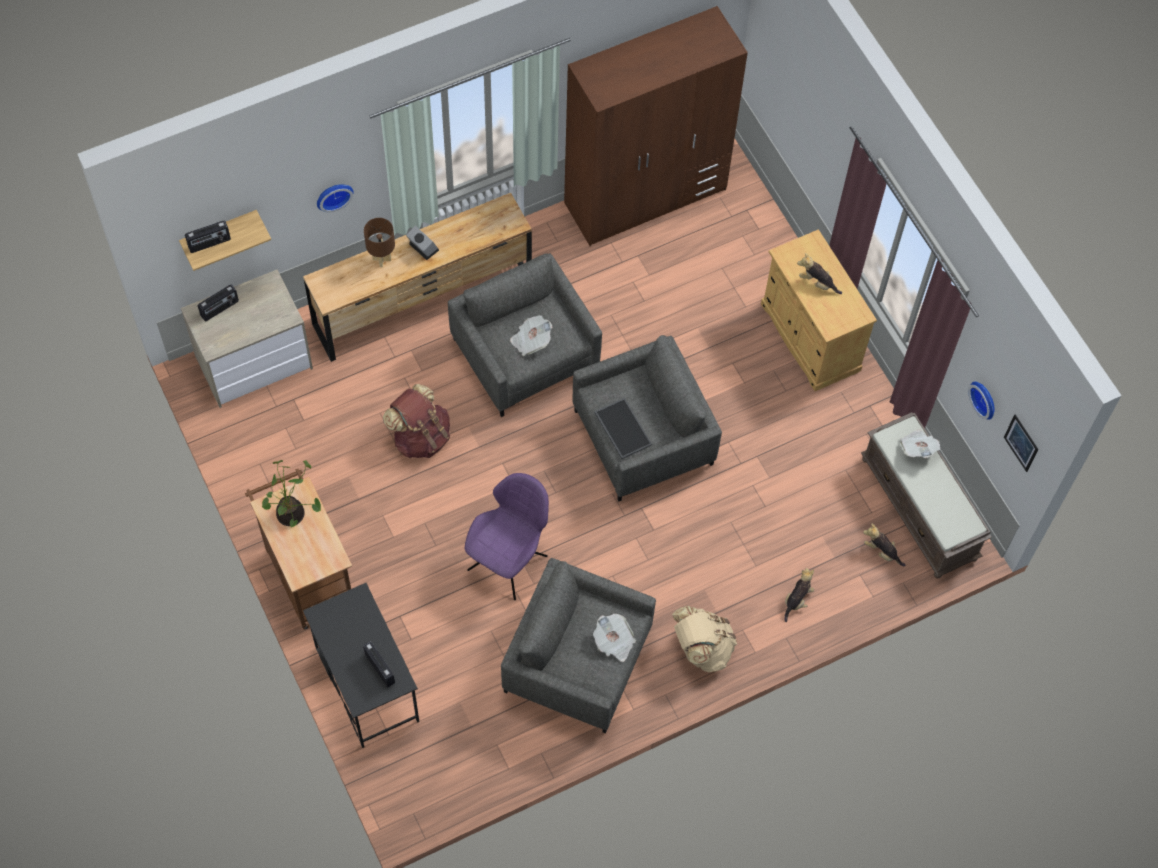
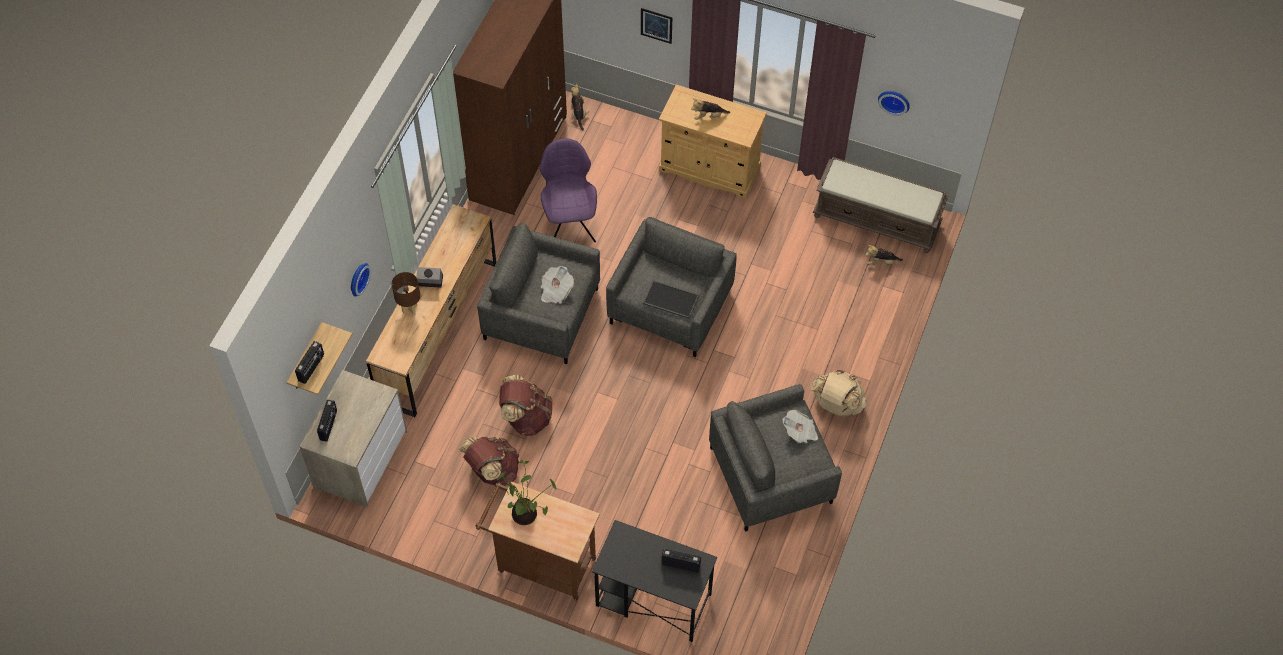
camera: 40 degrees left, 5 degrees down
(347, 460) = (492, 471): none -> brown backpack
(509, 561) = (664, 448): purple chair -> purple chair (569, 224)
(797, 599) = (862, 329): plush toy -> plush toy (578, 114)
(917, 448) = (856, 176): newspaper -> none
(1021, 443) = (944, 108): picture -> picture (656, 25)

